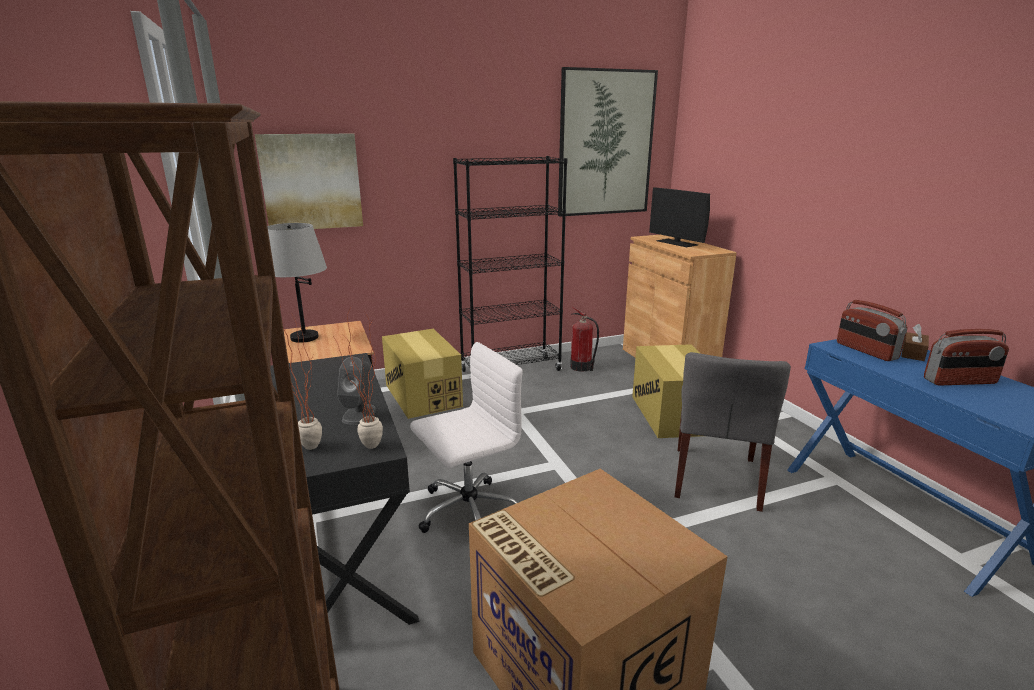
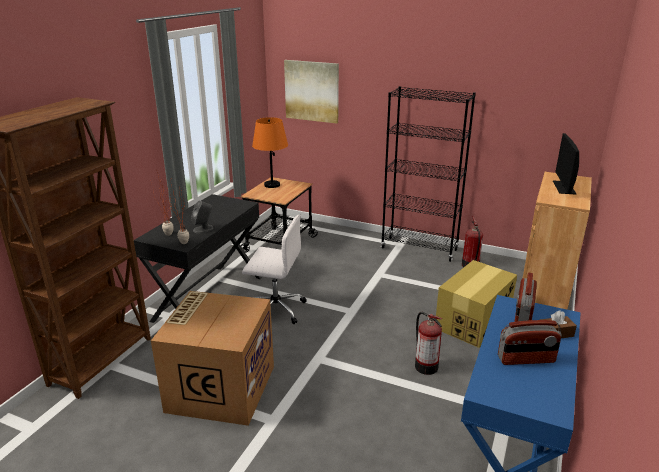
camera: 45 degrees right, 5 degrees up
(304, 338) = (272, 185): grey table lamp -> orange table lamp
(423, 395) = (346, 243): cardboard box -> none
(606, 144) = (535, 87): picture -> none
(716, 478) = (425, 366): grey chair -> fire extinguisher
(960, 381) = (526, 360): radio -> radio turned 45 degrees counterclockwise

